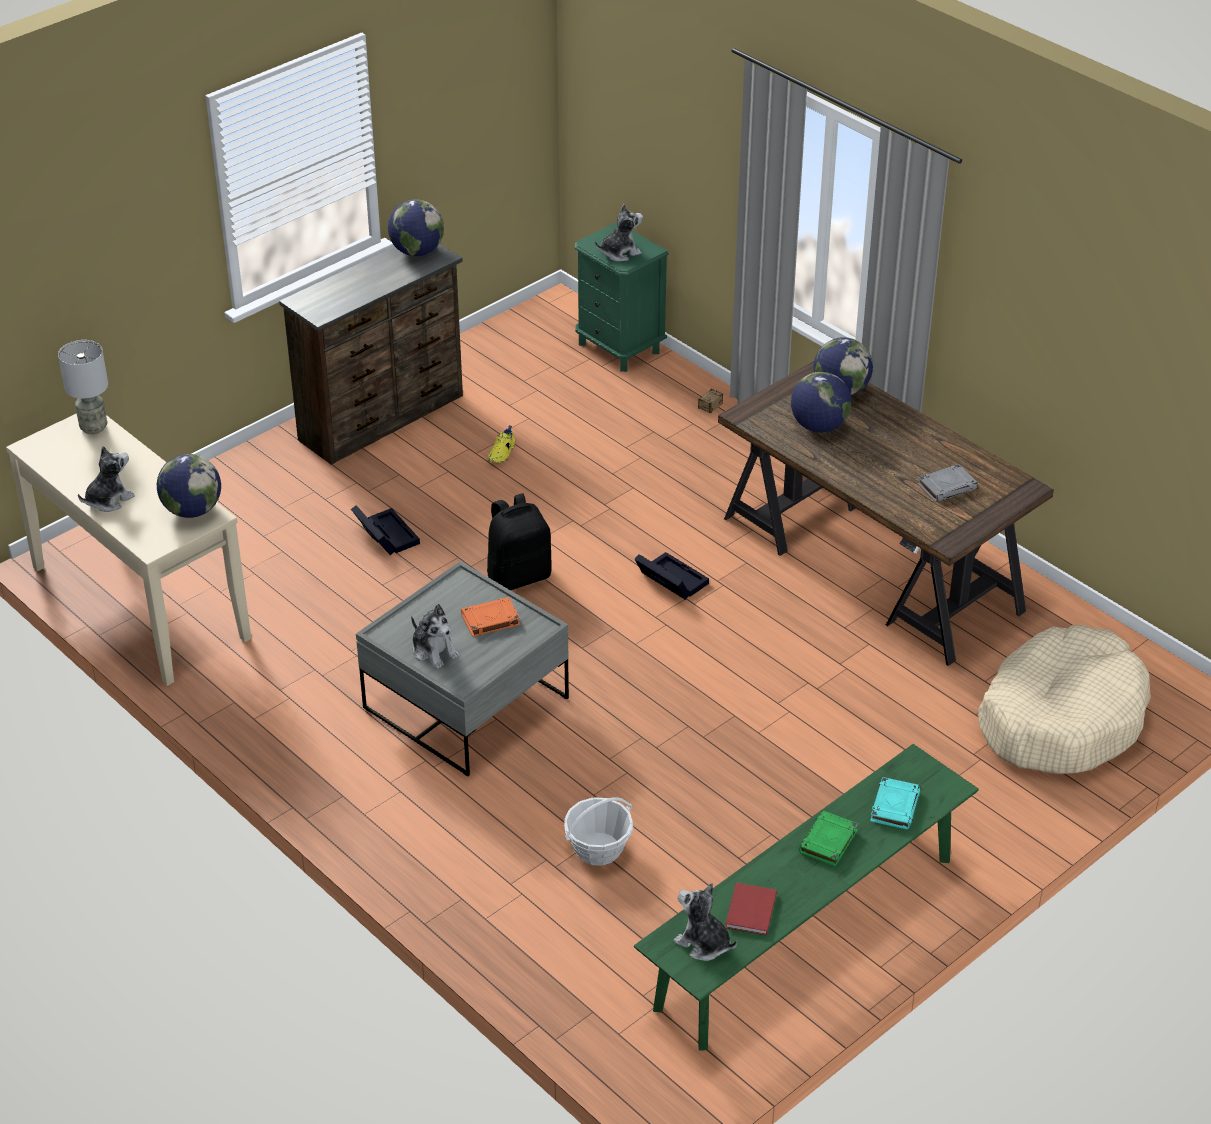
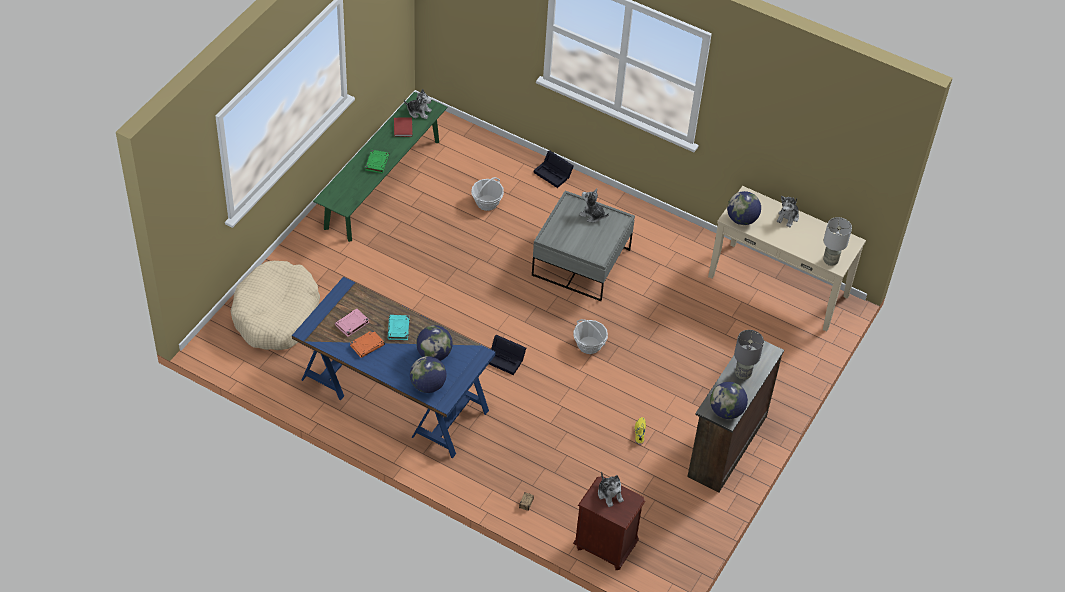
camera: 160 degrees right, 10 degrees up
(362, 284) = (743, 374): none -> grey table lamp
(384, 535) = (676, 357): black storage box -> black storage box (554, 174)
(490, 620) = (573, 237): orange book -> orange book (367, 345)
(519, 575) = (589, 345): black backpack -> basket
(619, 252) = (610, 494): plush toy -> plush toy turned 75 degrees counterclockwise
(619, 348) = (605, 547): green nightstand -> brown nightstand
(872, 563) = (394, 395): brown desk -> blue desk
(894, 806) = (350, 184): turquoise book -> turquoise book (398, 329)
(947, 487) = (352, 324): grey book -> pink book

